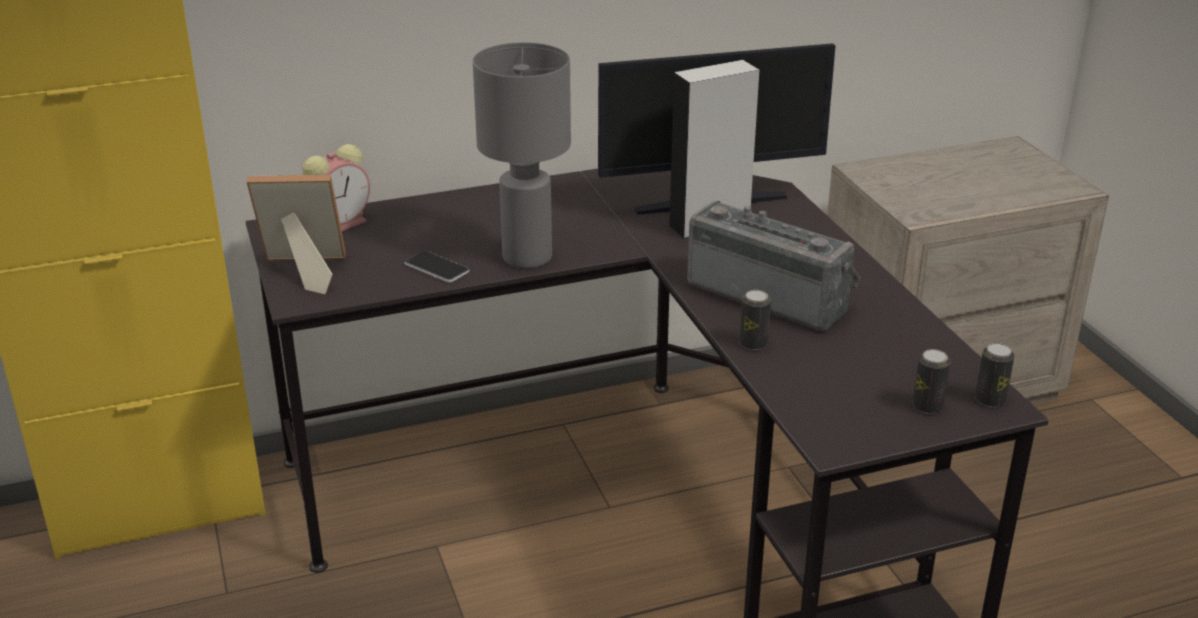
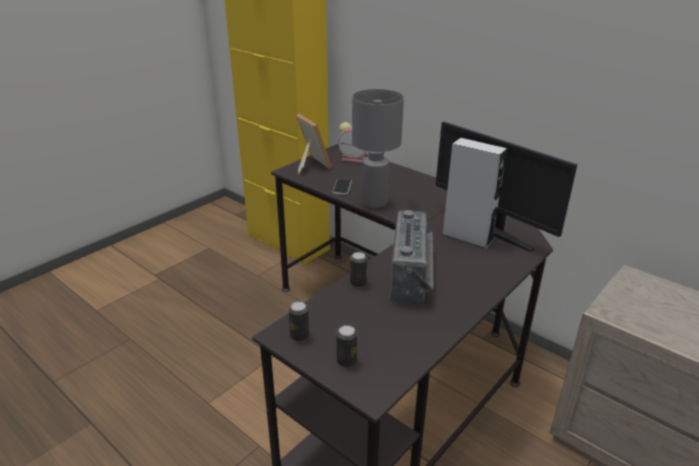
camera: 60 degrees right, 0 degrees up
(990, 400) = (375, 386): can -> can (299, 336)

